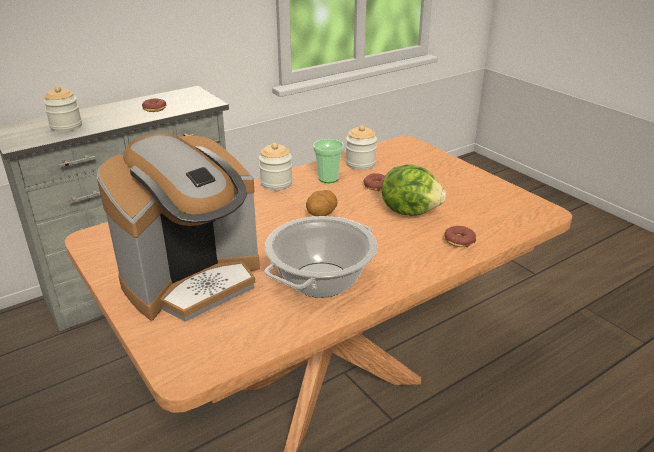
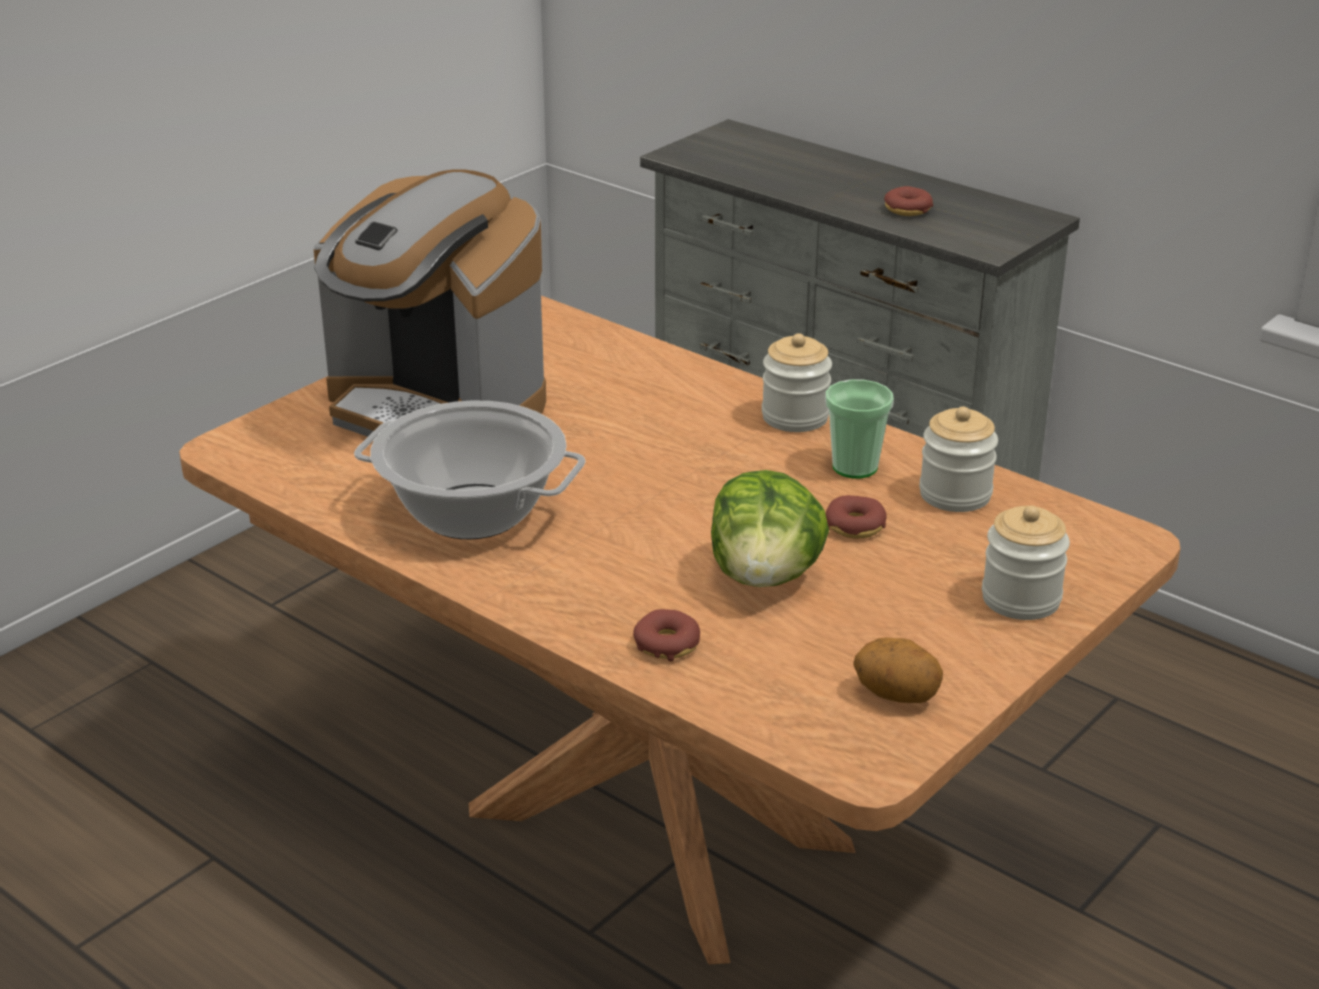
camera: 75 degrees right, 0 degrees up
(66, 126) = (770, 166): jar -> jar (1021, 599)
(321, 215) = (694, 481): potato -> potato (896, 695)

